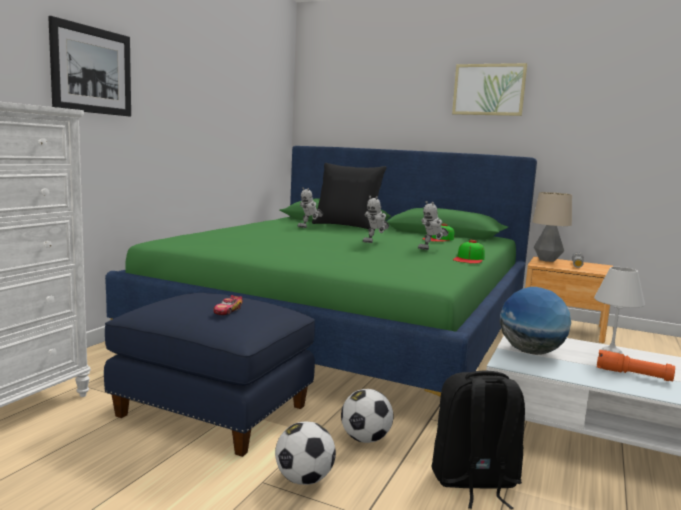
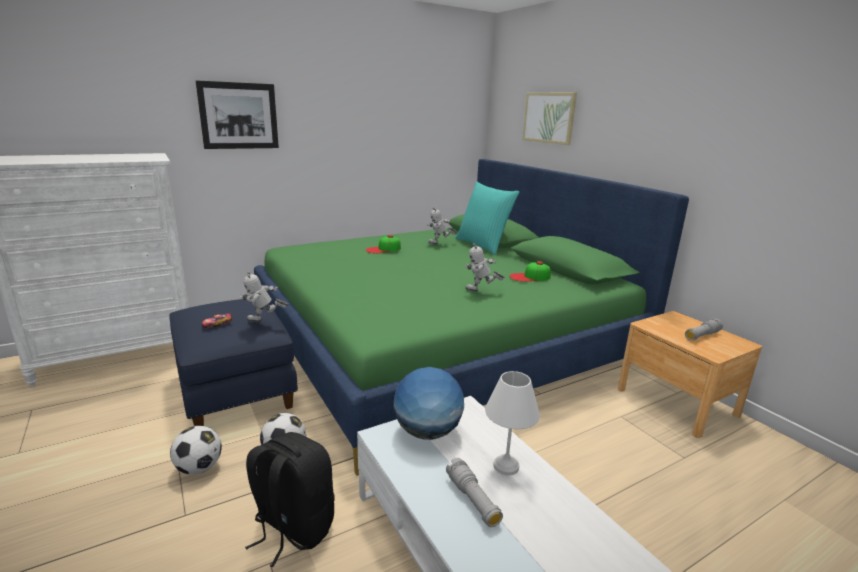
camera: 35 degrees right, 10 degrees up
(347, 226) = (483, 245): black pillow -> turquoise pillow
(375, 242) = (445, 274): toy robot -> toy robot (264, 322)
(469, 259) = (491, 311): cap -> cap (383, 249)
(489, 89) = (650, 106): picture -> picture (549, 117)
(547, 260) = (676, 320): table lamp -> none
(633, 375) = (472, 499): orange flashlight -> grey flashlight

